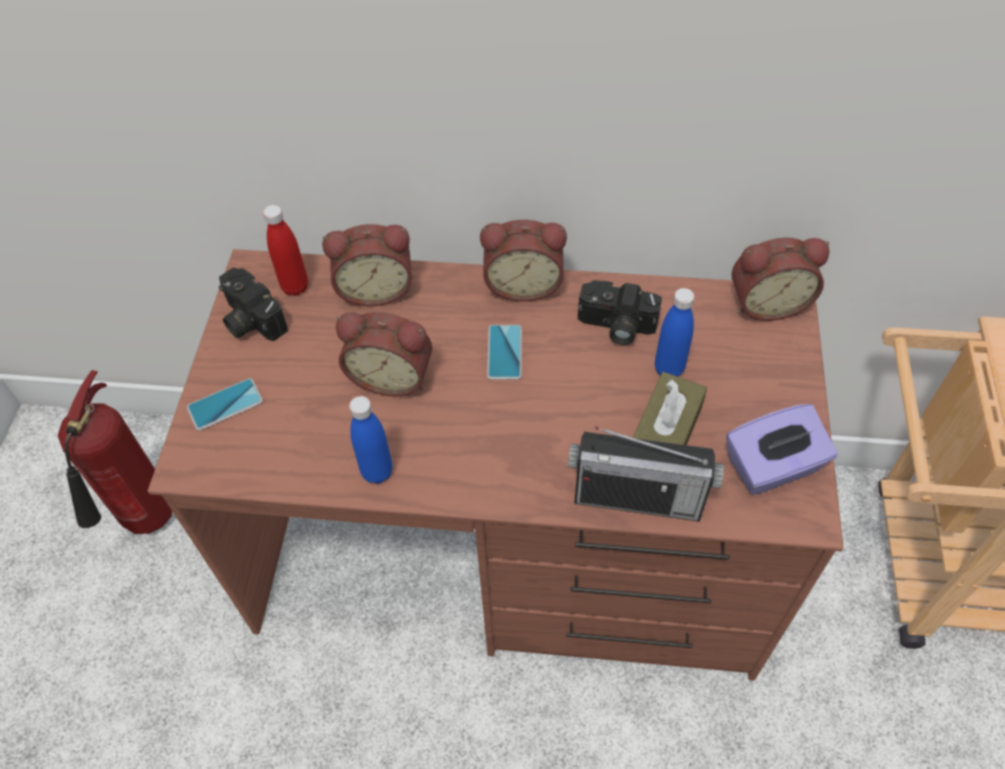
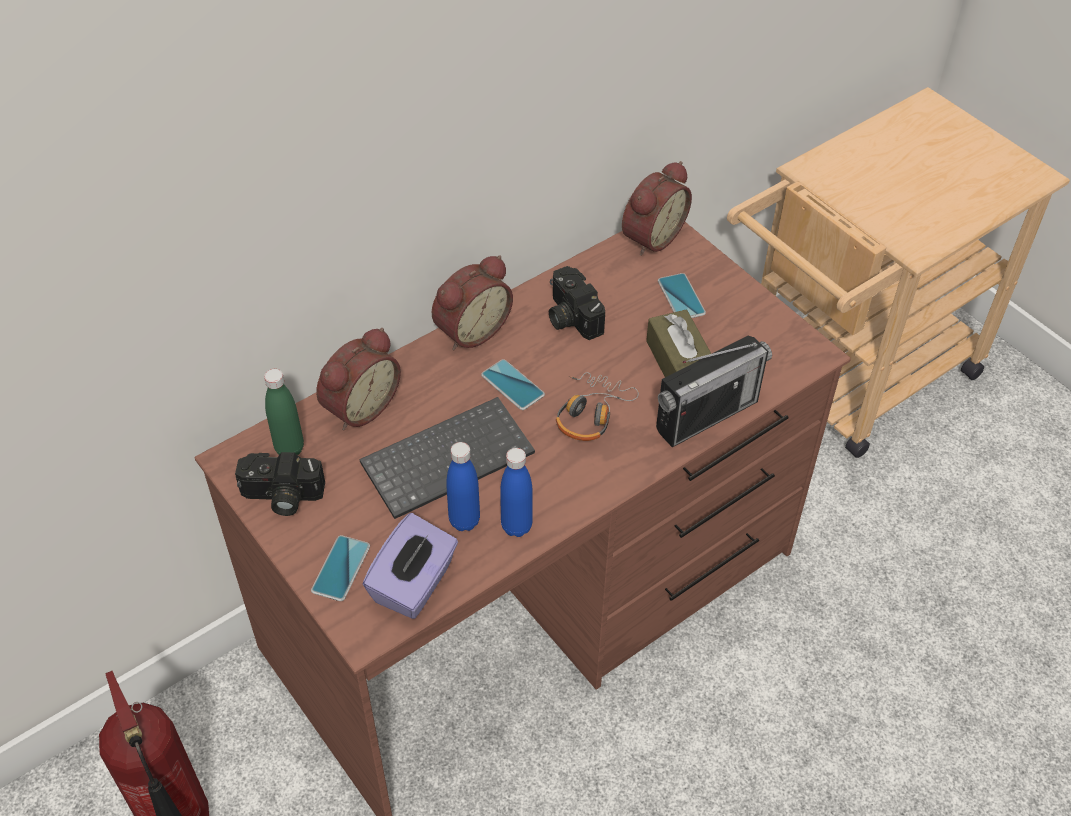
camera: 45 degrees left, 5 degrees down
(295, 287) = (289, 448): red bottle -> green bottle
(392, 375) = (448, 456): alarm clock -> keyboard
(540, 422) = (591, 413): none -> headphones
(615, 326) = (570, 316): camera -> camera turned 90 degrees clockwise
(669, 368) = (636, 321): blue bottle -> blue bottle (464, 521)
(734, 375) = (681, 297): none -> phone
(773, 467) = (764, 338): purple tissue box -> purple tissue box (414, 584)

